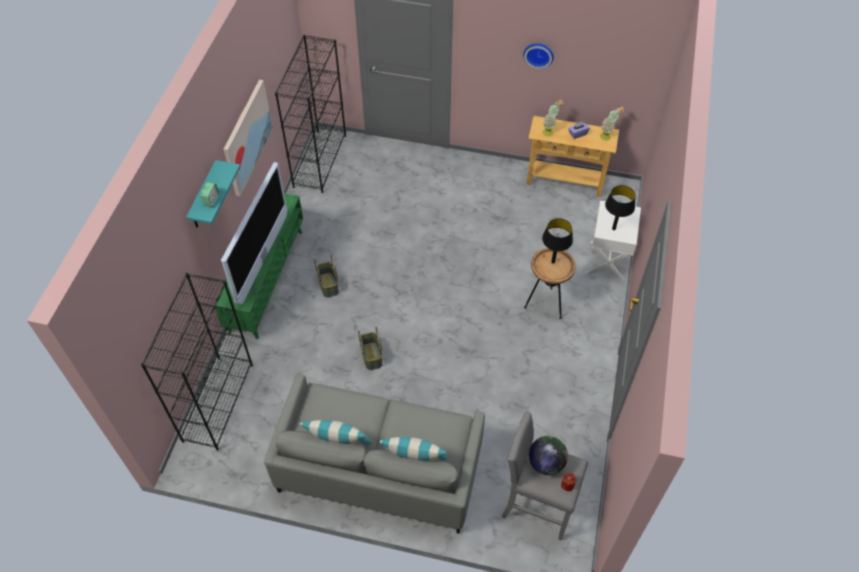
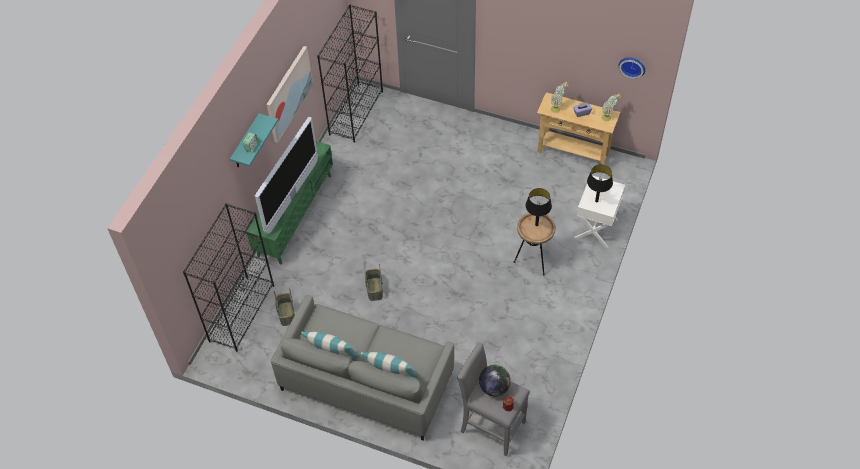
camera: 10 degrees right, 0 degrees up
(329, 285) = (347, 225): basket -> basket (287, 314)
(538, 54) = (548, 41): wall clock -> wall clock (632, 66)

